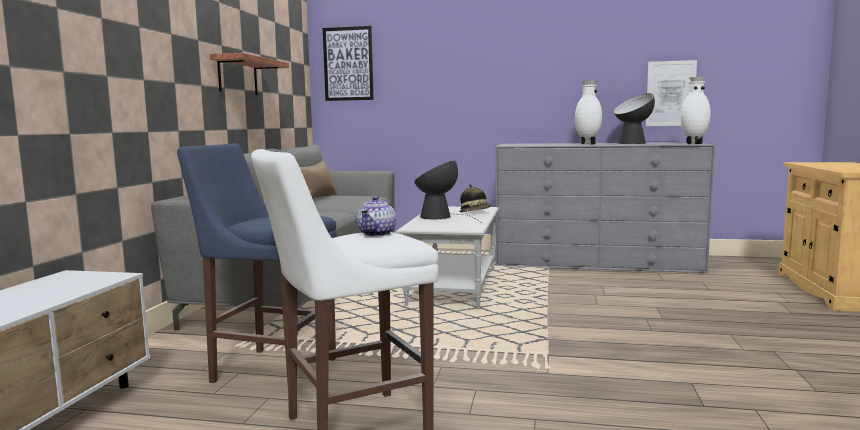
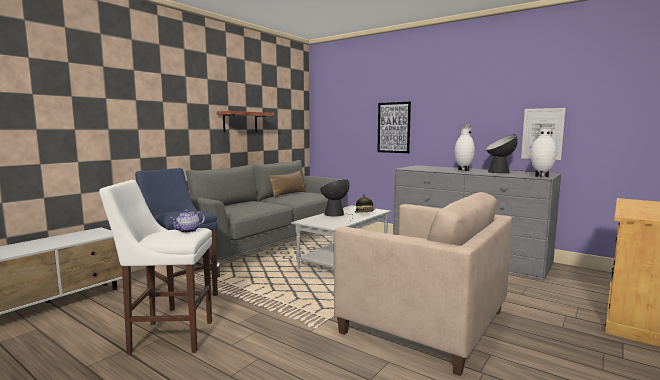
camera: 25 degrees right, 0 degrees up
(348, 64) = (329, 109): picture -> picture (393, 127)
(658, 334) = (423, 321): none -> beige armchair

